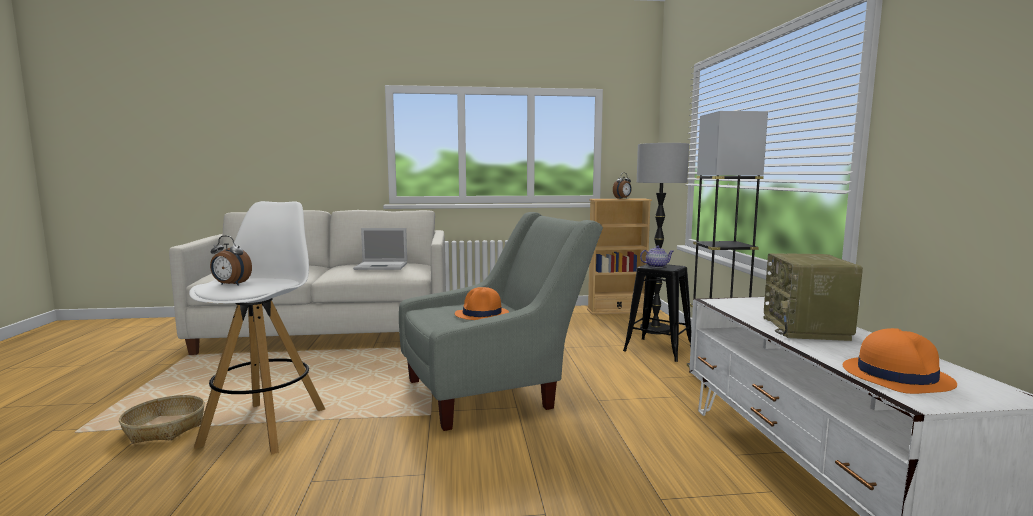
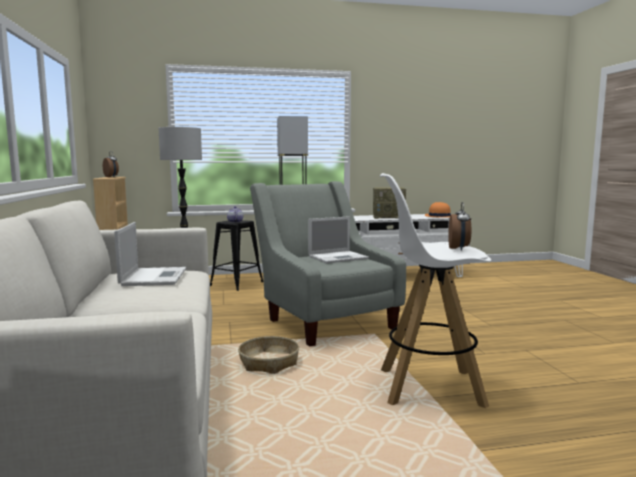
camera: 95 degrees left, 0 degrees up
(165, 428) = (469, 439): basket -> basket (268, 363)
(482, 314) = (339, 257): orange hat -> laptop

